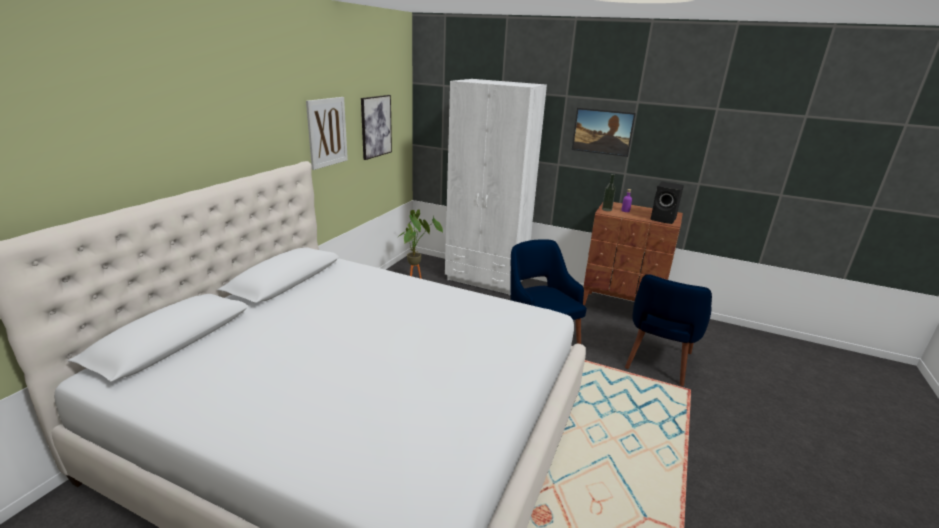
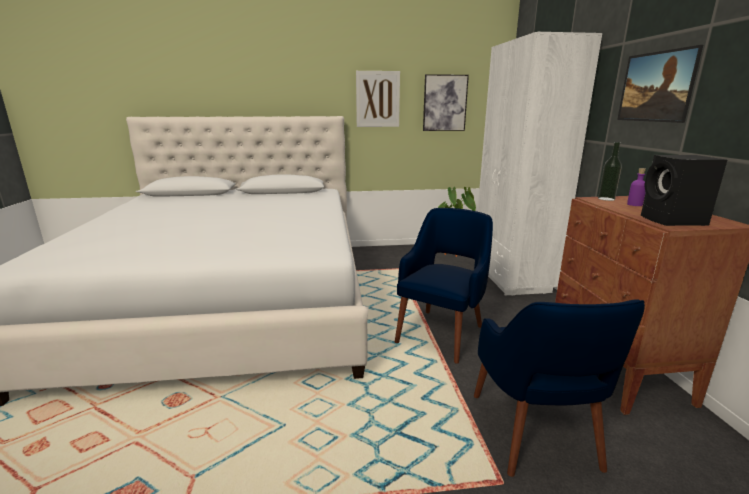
camera: 60 degrees right, 5 degrees down
(658, 361) = (535, 432): blue armchair -> blue armchair turned 90 degrees counterclockwise

